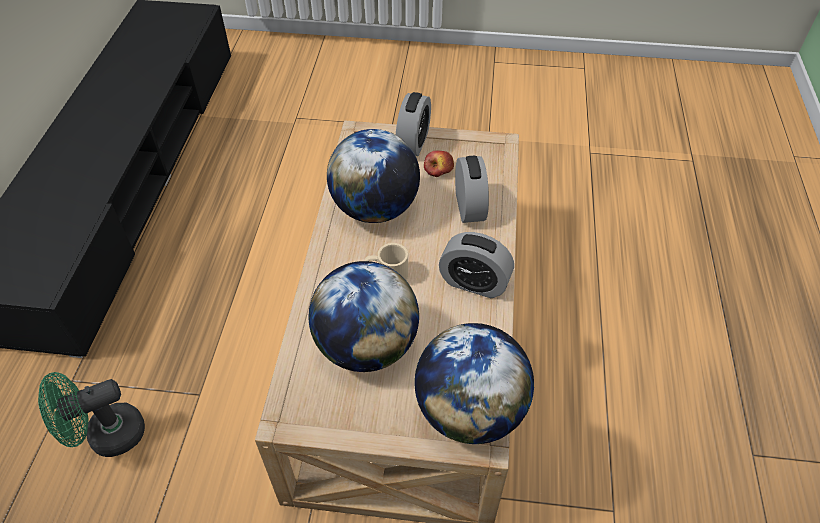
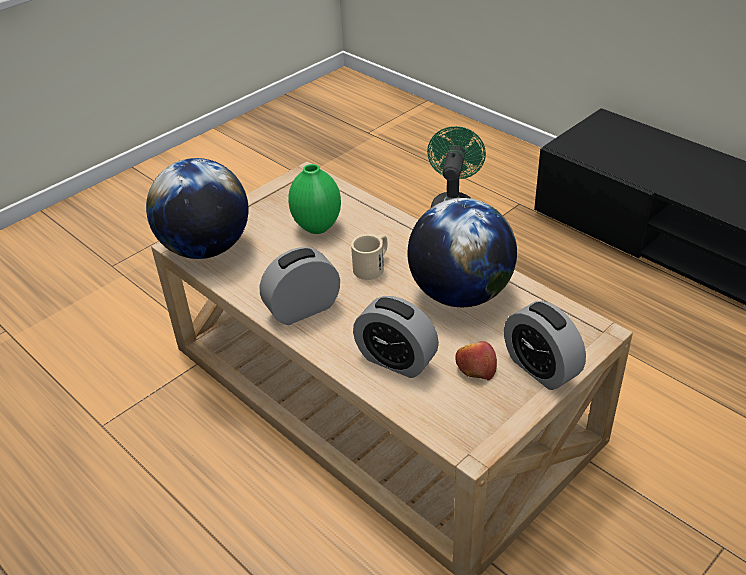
camera: 130 degrees right, 10 degrees down
(366, 346) = (317, 228): globe -> green vase

